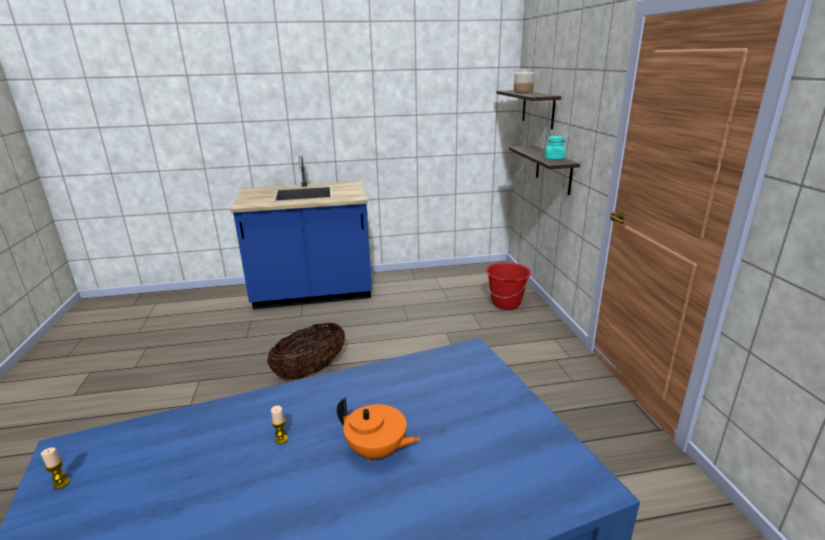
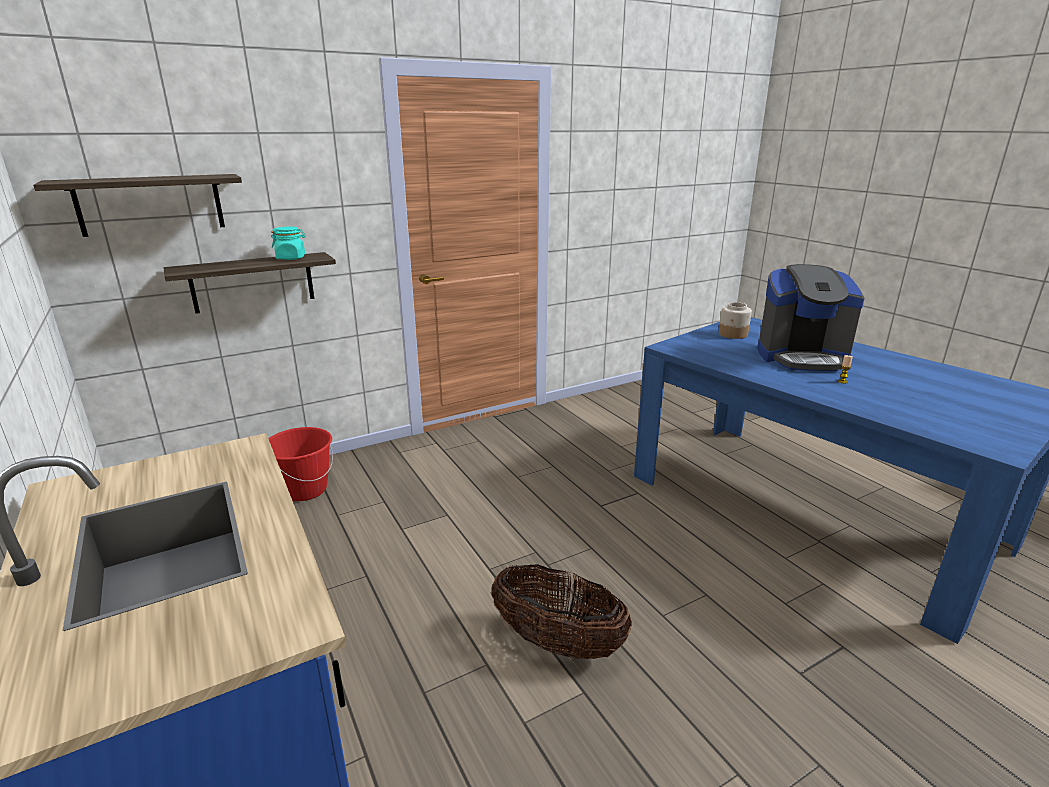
camera: 110 degrees left, 0 degrees up
(61, 483) = (1003, 435): candle -> none
(377, 451) = (801, 357): orange teapot -> coffee machine
(522, 92) = (120, 178): jar -> jar (733, 334)

